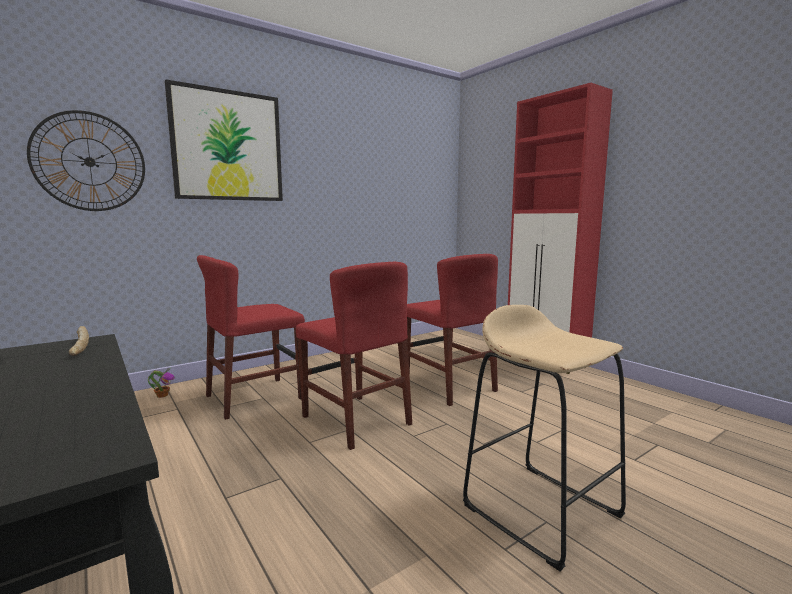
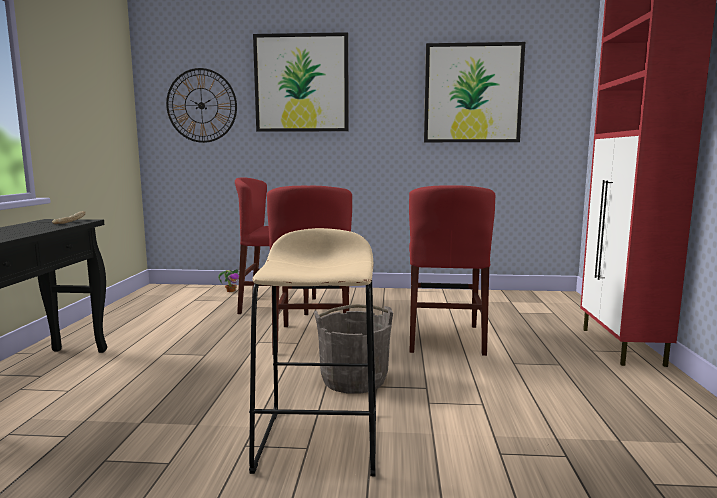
camera: 40 degrees right, 0 degrees up
(384, 170) = (472, 93): none -> picture
(459, 445) = (354, 379): none -> grey bucket

